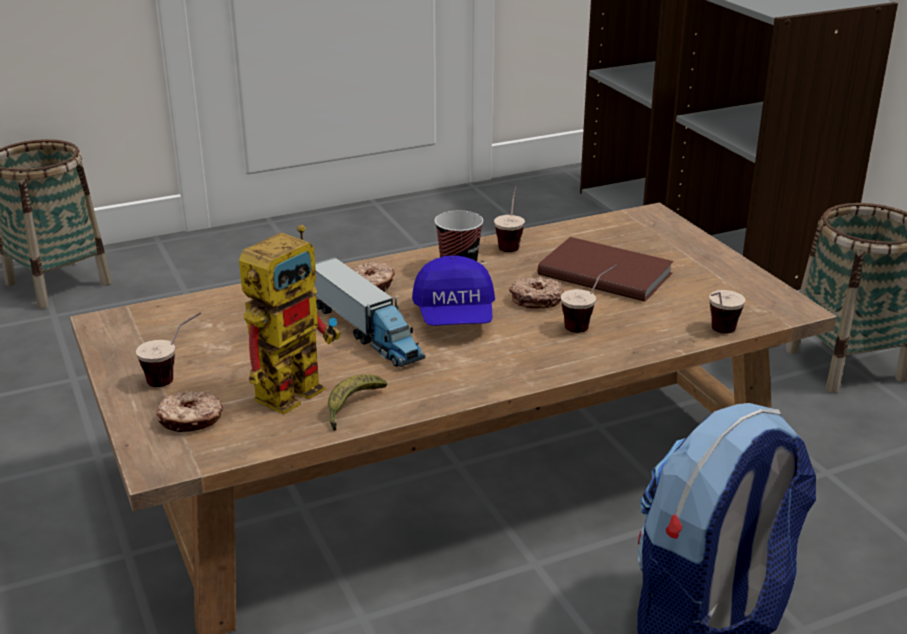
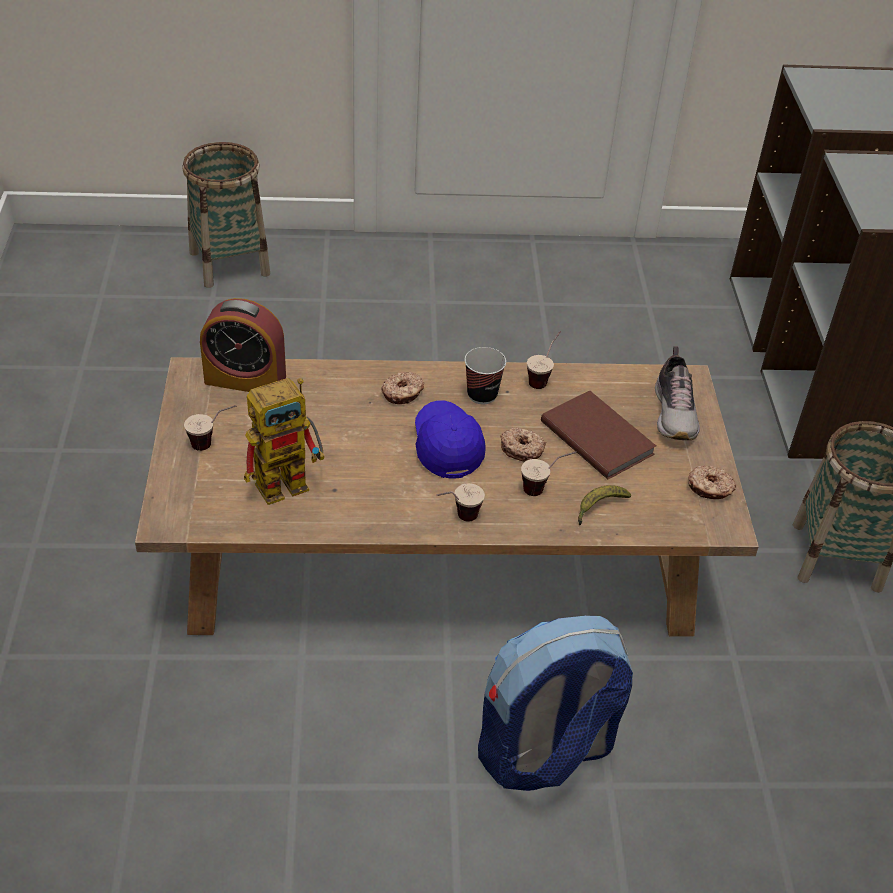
camera: 20 degrees right, 15 degrees up
(178, 314) = (245, 379): none -> alarm clock
(190, 420) = (203, 489): donut -> donut (709, 488)
(352, 407) = (318, 514): banana -> banana (599, 508)
(366, 331) = (370, 441): toy truck -> none
(455, 316) = (447, 447): blue cap -> blue cap turned 150 degrees clockwise
(663, 240) = (675, 413): none -> shoe
(717, 334) = (641, 534): cup -> cup (457, 519)

